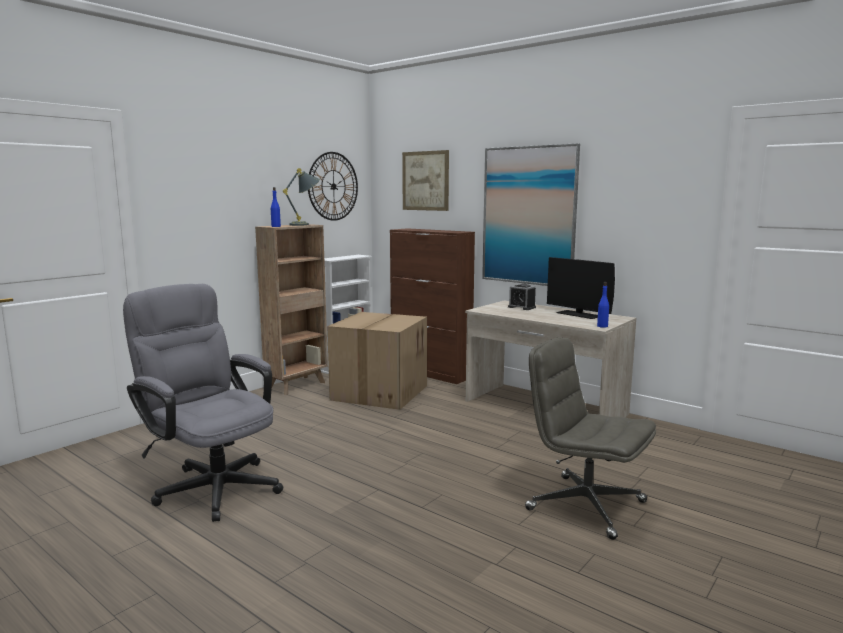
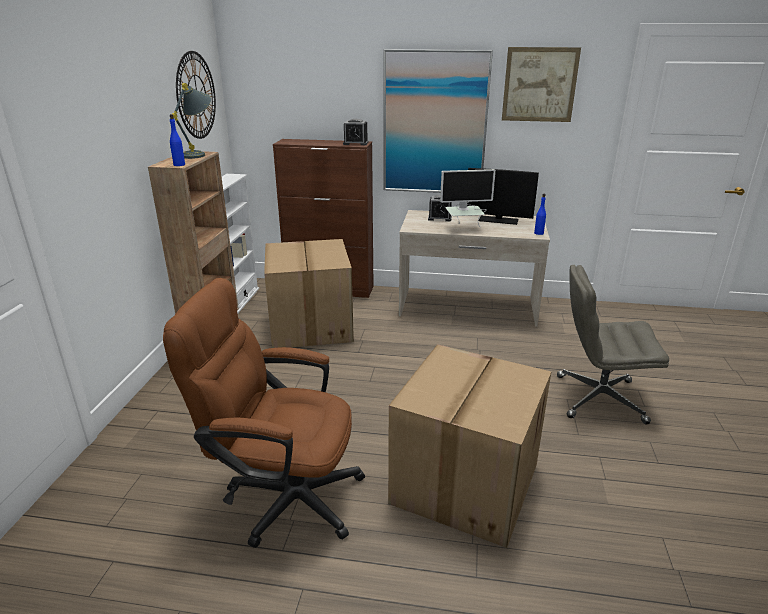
camera: 30 degrees left, 15 degrees up
(212, 485) = (282, 495): grey office chair -> brown office chair
(357, 521) = (464, 481): none -> cardboard box
(425, 181) = (303, 83): picture -> picture (539, 85)
(456, 231) = (355, 143): none -> alarm clock
(530, 315) = (463, 228): none -> monitor

